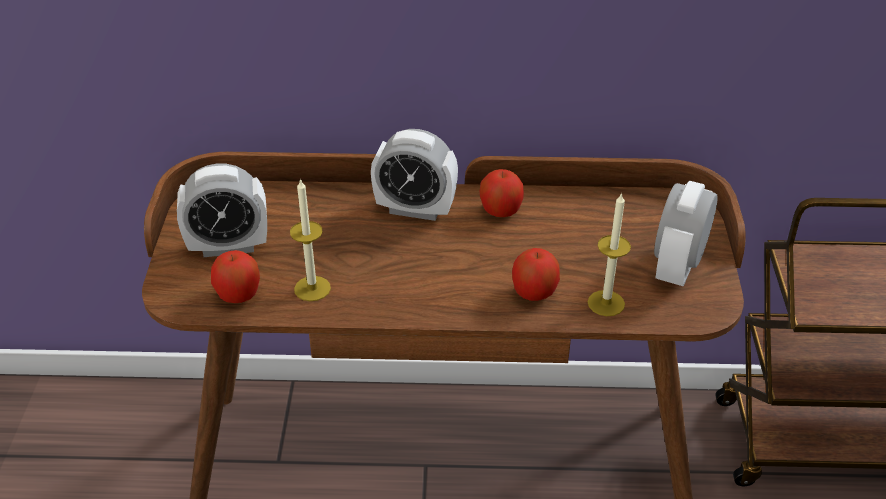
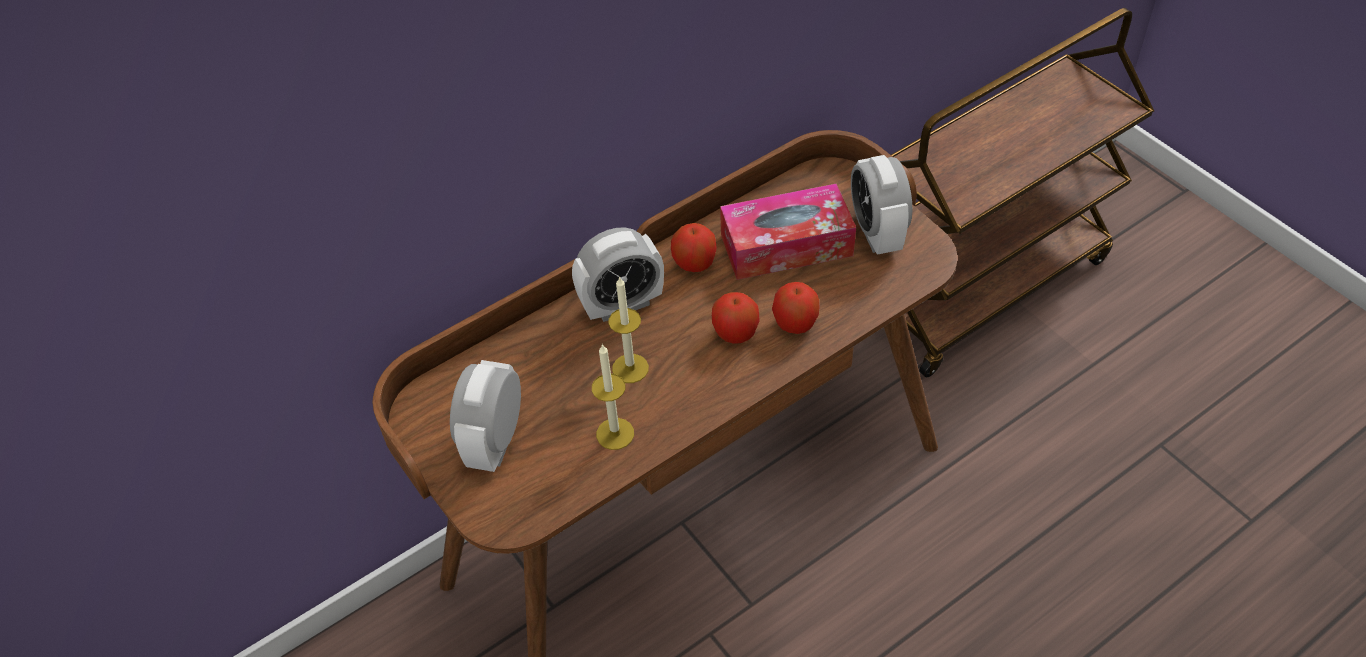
camera: 35 degrees left, 10 degrees up
(228, 246) = (495, 442): alarm clock -> alarm clock turned 150 degrees clockwise
(238, 295) = (558, 481): apple -> apple (735, 333)
(589, 236) = (786, 245): none -> tissue box
(606, 303) = (856, 298): candle -> candle (630, 368)

